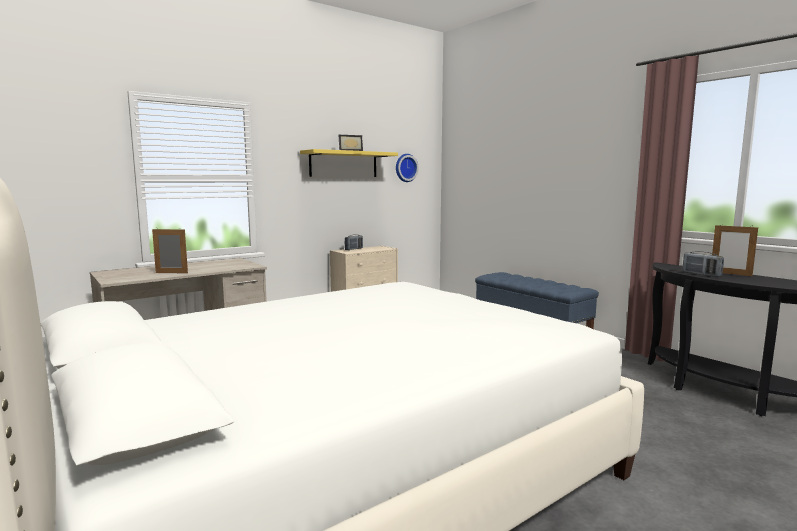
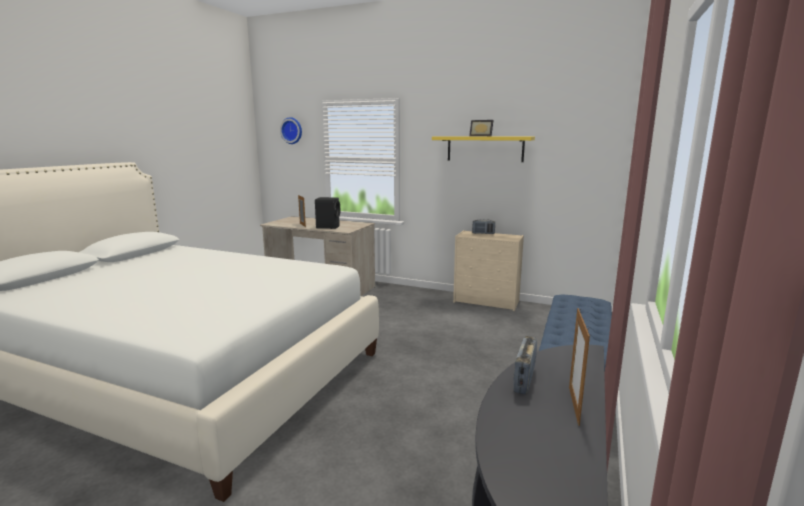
camera: 60 degrees right, 5 degrees up
(213, 268) = (328, 226): none -> black speaker
(405, 168) = (567, 152): wall clock -> wall clock (292, 130)

